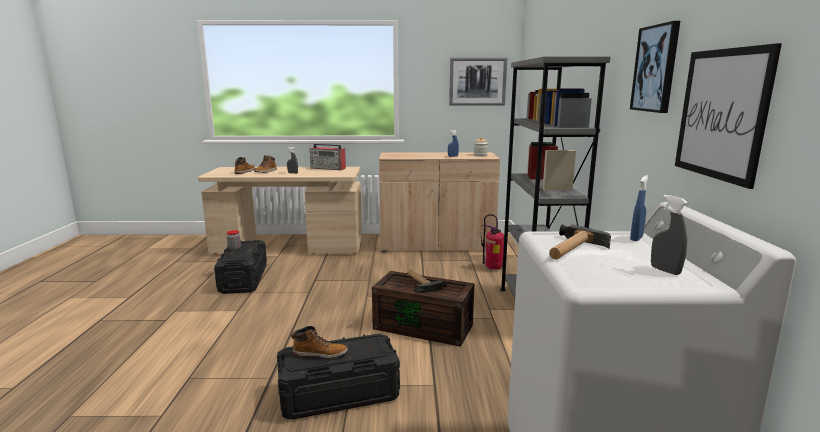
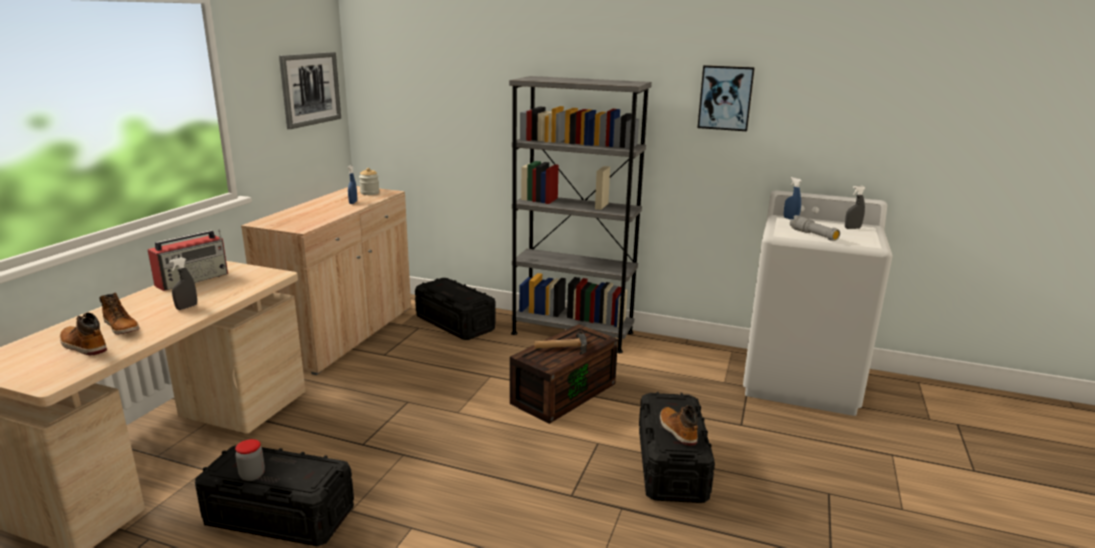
camera: 70 degrees left, 5 degrees up
(320, 353) = (677, 430): boot -> boot turned 45 degrees counterclockwise
(492, 268) = (455, 323): fire extinguisher -> black storage box
(572, 249) = (813, 235): hammer -> grey flashlight
(721, 114) = (810, 132): picture -> none

